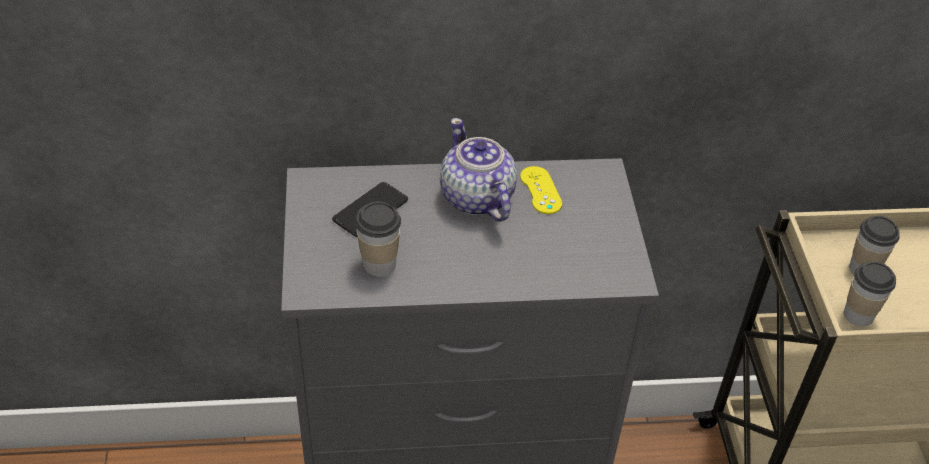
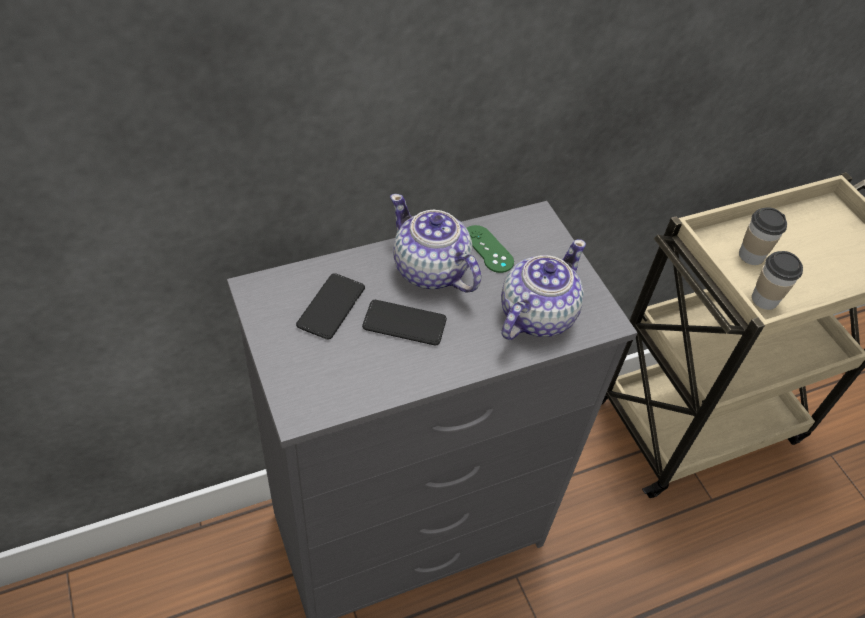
camera: 20 degrees left, 5 degrees up
(379, 264) = (363, 364): cup -> none
(432, 238) = (404, 323): none -> phone
(540, 190) = (487, 249): yellow game controller -> green game controller
(561, 258) = (535, 315): none -> teapot

